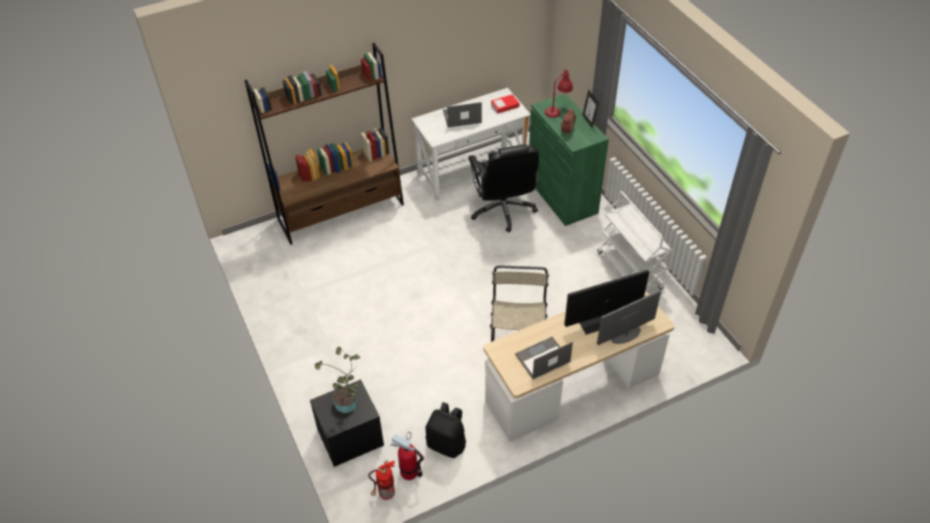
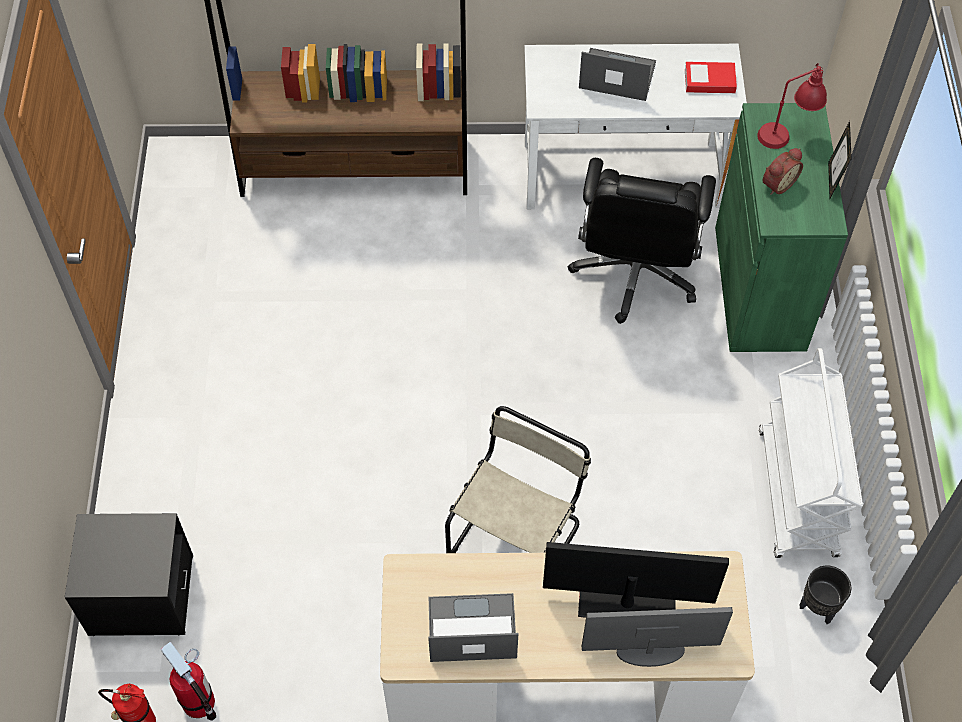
camera: 25 degrees right, 10 degrees up
(347, 405) = (129, 551): potted plant -> none
(447, 444) = (287, 681): black backpack -> none
(667, 312) = (818, 608): none -> black planter

